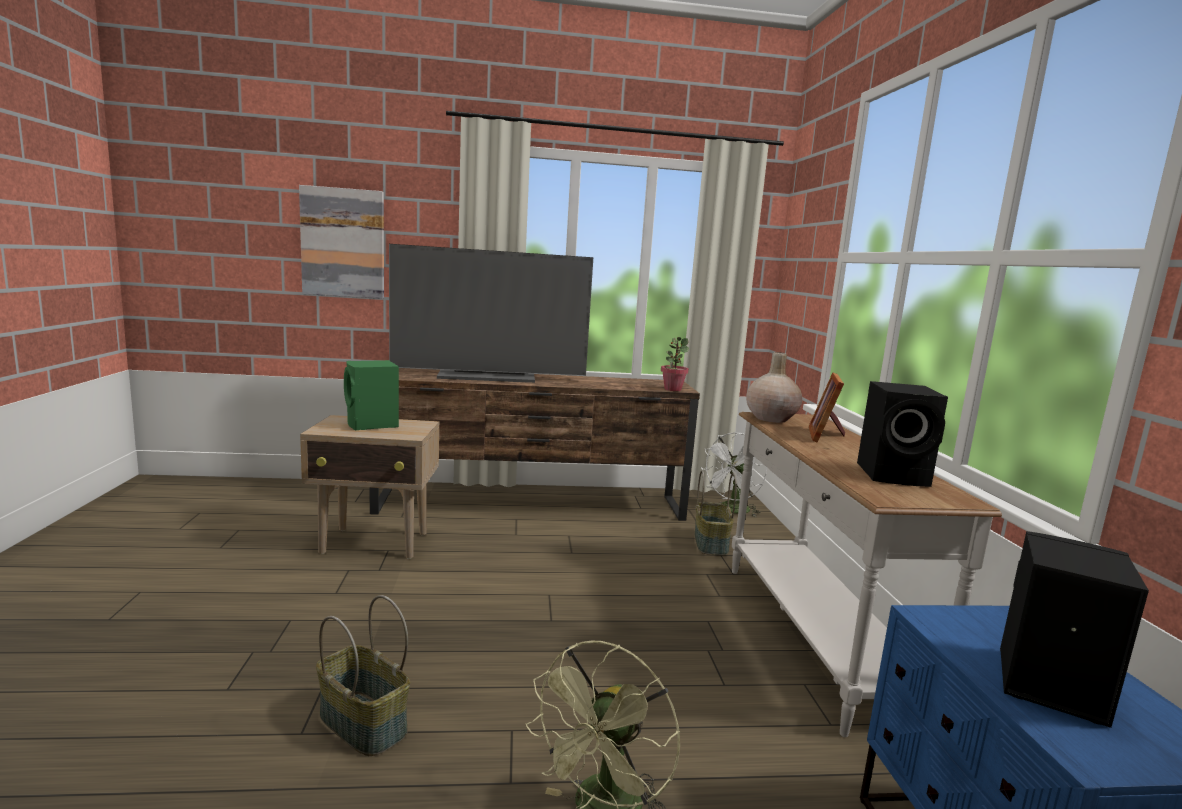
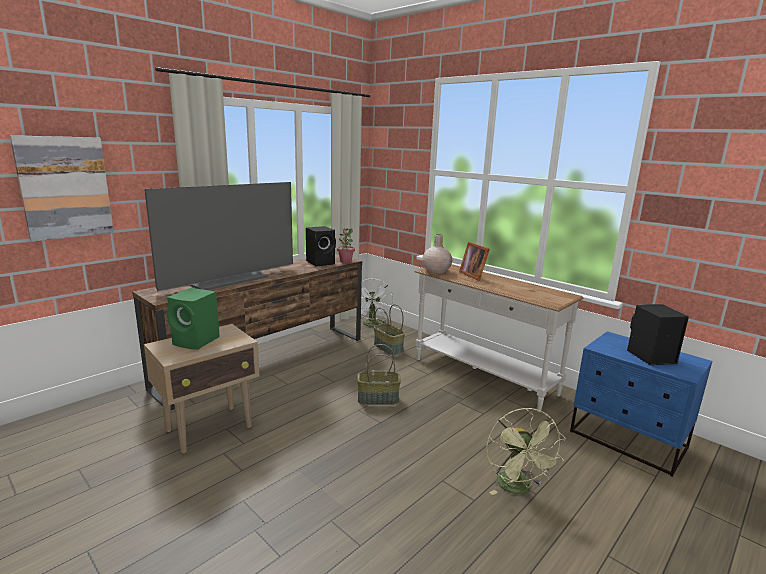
camera: 40 degrees left, 5 degrees up
(361, 724) = (380, 521): basket -> basket (377, 399)
(895, 475) = (533, 290): black speaker -> black speaker (321, 262)

